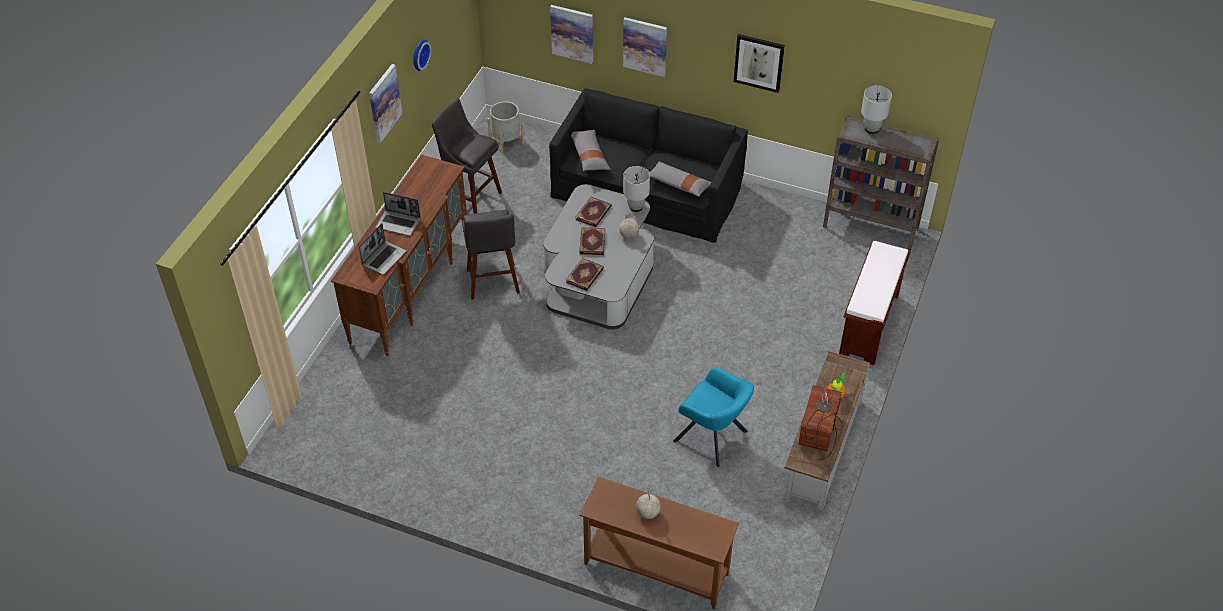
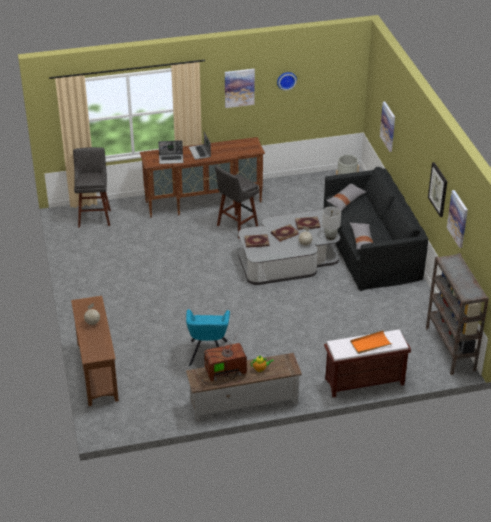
camera: 55 degrees right, 10 degrees down
(471, 198) = (289, 191): grey stool -> grey stool (94, 217)
(645, 46) = (407, 151): picture -> picture (458, 218)
(871, 129) = (460, 267): white table lamp -> none
(881, 276) = (370, 344): none -> orange tray

